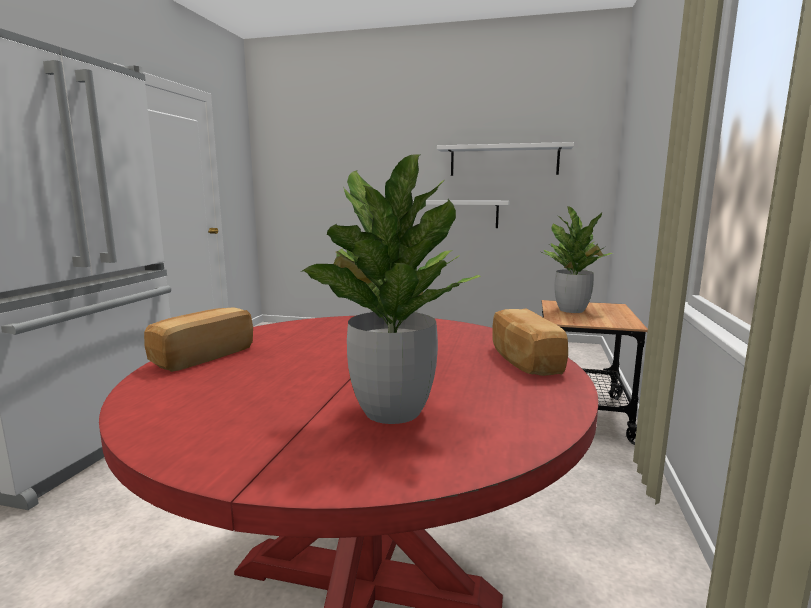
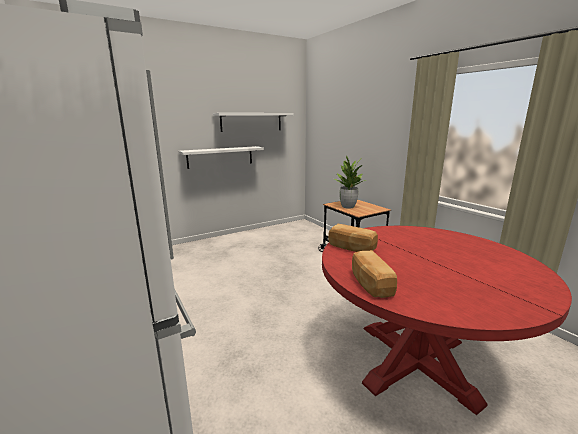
camera: 45 degrees left, 5 degrees up
(391, 411) = (489, 270): potted plant -> none
(523, 360) = (448, 236): bread -> bread (351, 248)

